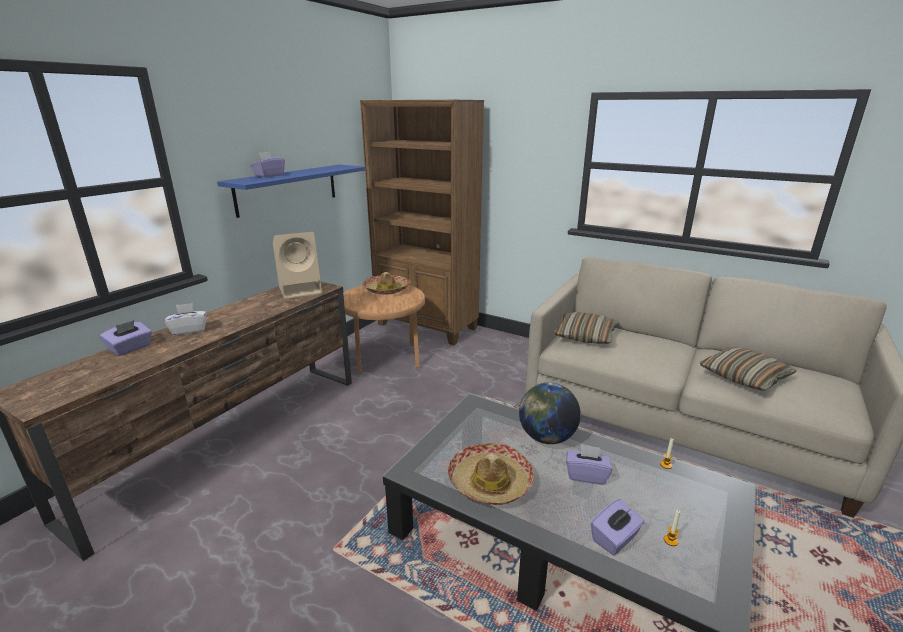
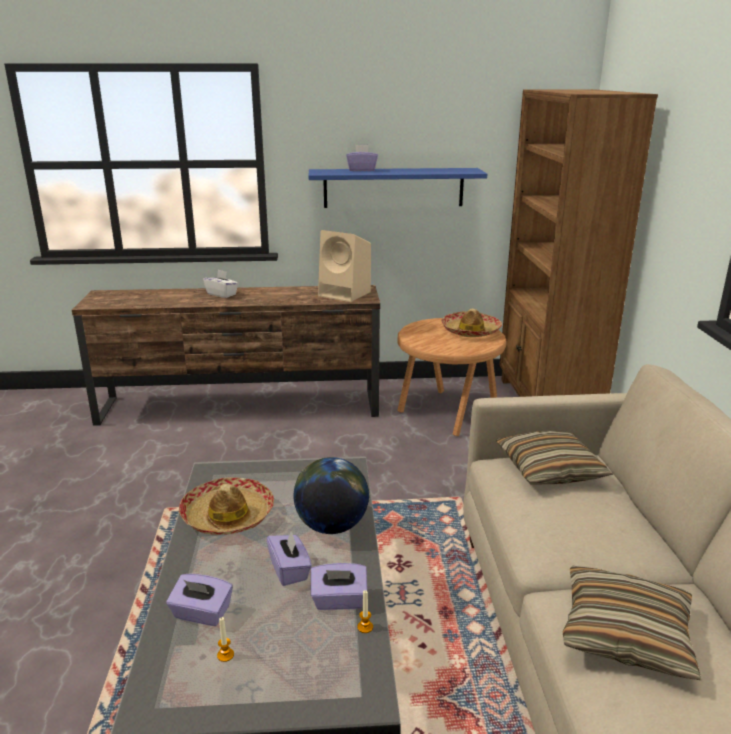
camera: 55 degrees right, 0 degrees up
(131, 348) = (177, 293): purple tissue box -> purple tissue box (339, 601)

